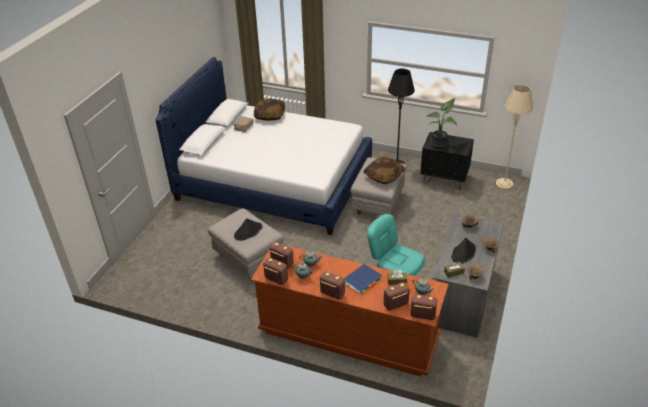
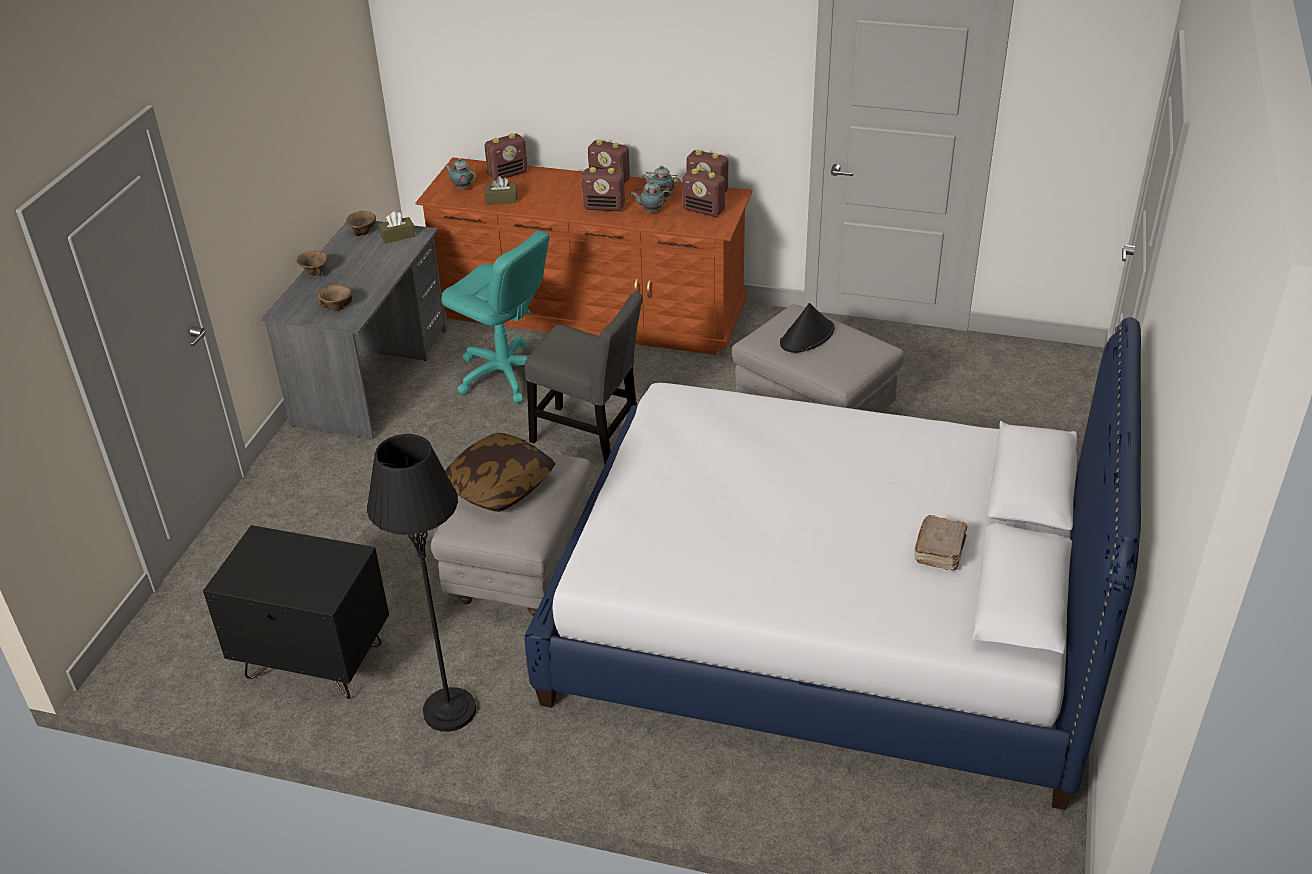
camera: 175 degrees right, 0 degrees up
(269, 115) = (876, 609): pillow -> none
(351, 256) = (590, 436): none -> grey chair
(362, 280) = (559, 197): blue book -> none
(422, 315) = (468, 165): radio -> radio (604, 207)
(440, 144) = (316, 562): potted plant -> none
(463, 253) = (368, 264): black hat -> none
(504, 184) = (142, 654): beige floor lamp -> none

